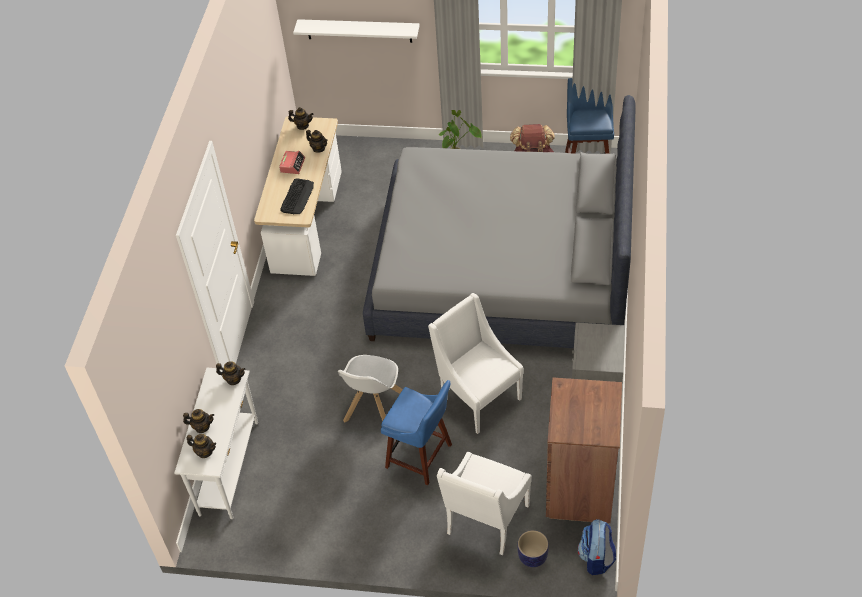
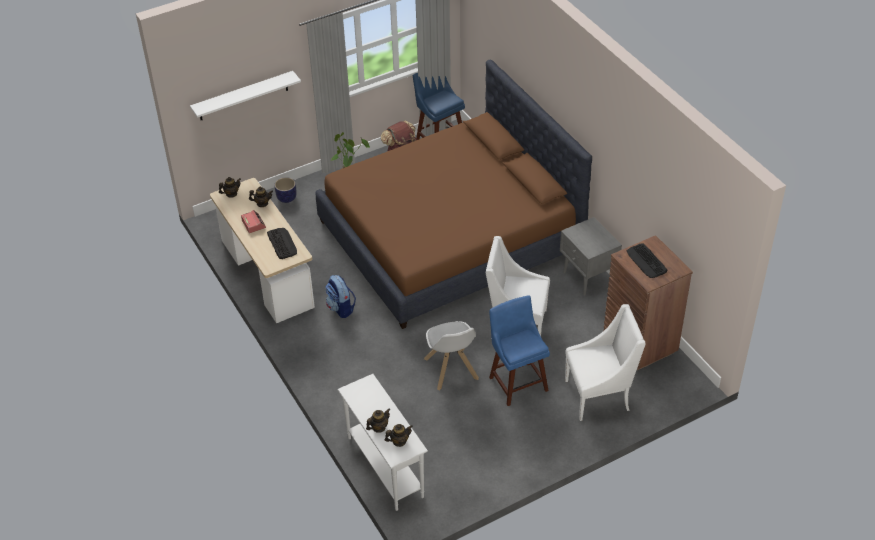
camera: 40 degrees left, 5 degrees down
(233, 379) = (368, 385): teapot -> none
(422, 457) = (517, 381): blue chair -> blue chair turned 105 degrees counterclockwise
(486, 521) = (599, 395): white armchair -> white armchair turned 90 degrees counterclockwise
(502, 269) = (450, 236): grey bed -> brown bed
(532, 557) = (649, 398): planter -> planter (286, 198)
(581, 406) = (646, 261): none -> keyboard
(596, 558) = (688, 376): backpack -> backpack (341, 308)

